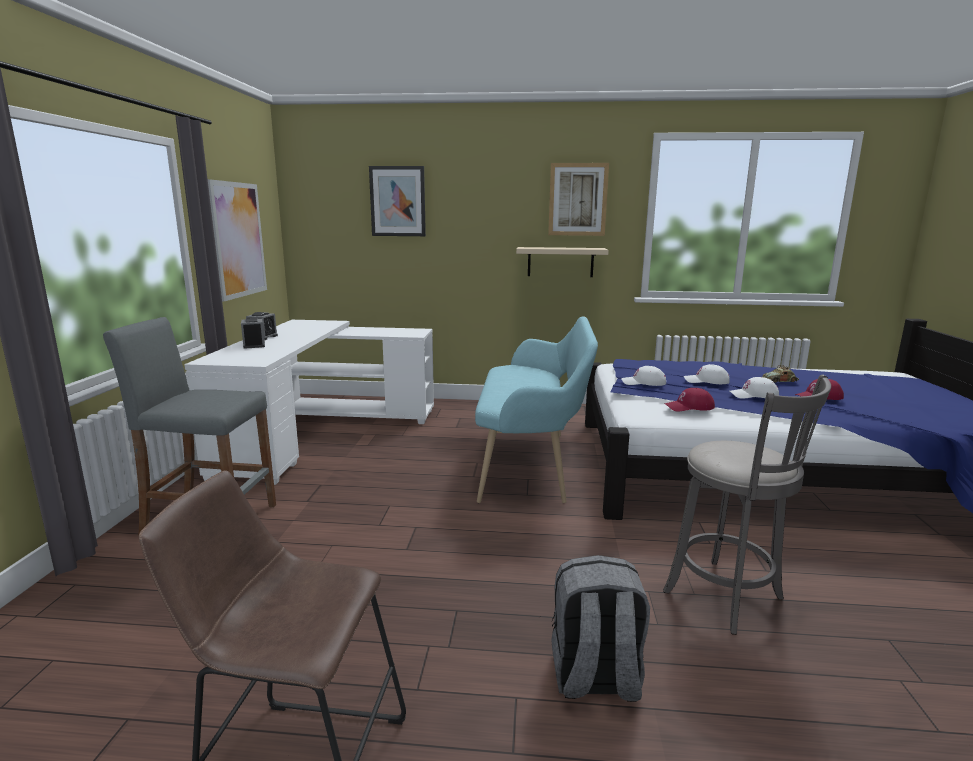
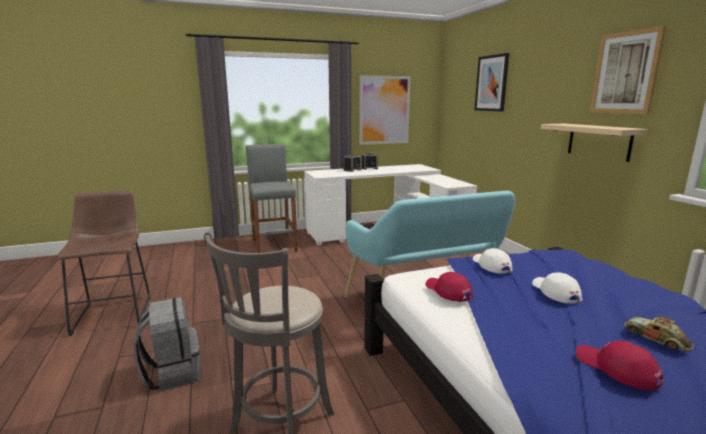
camera: 65 degrees right, 0 degrees up
(753, 395) = (540, 320): white cap -> none

